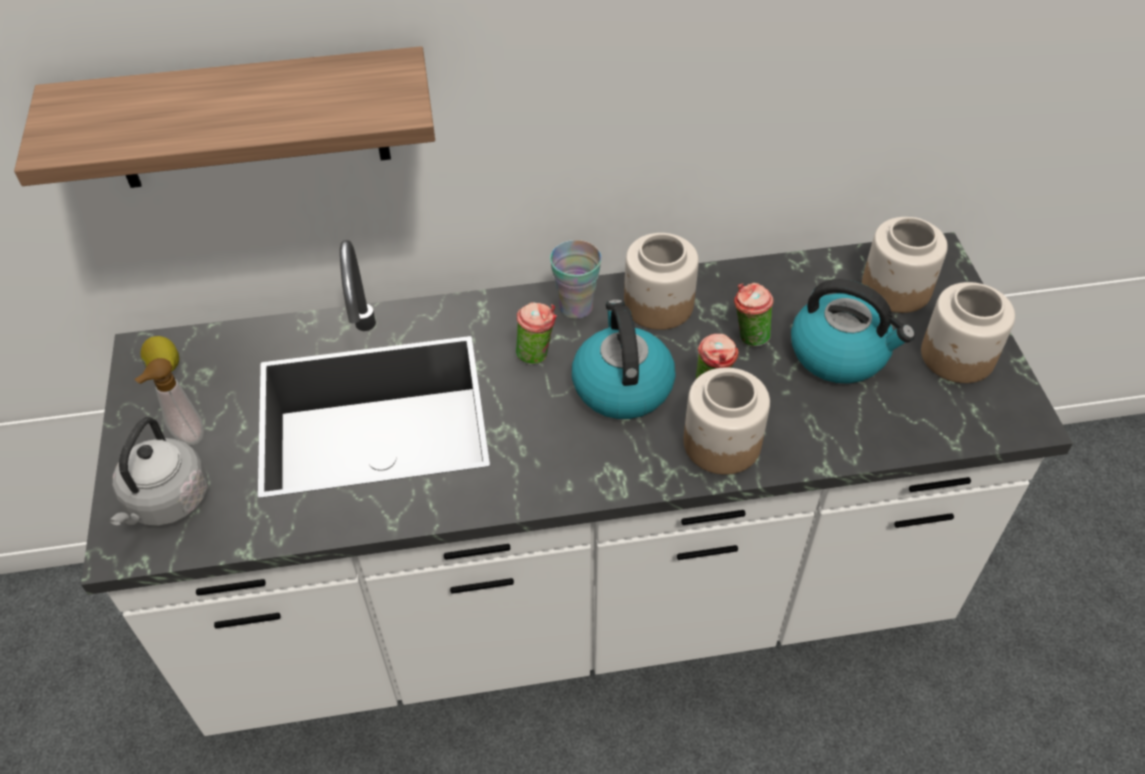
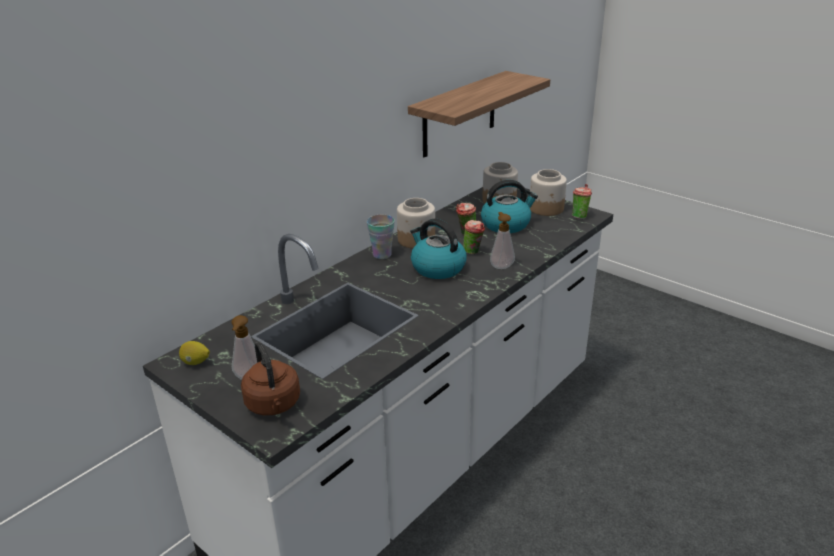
camera: 40 degrees left, 20 degrees down
(166, 502) = (274, 405): grey kettle -> brown kettle
(247, 120) = (217, 178): shelf -> shelf (459, 114)
(537, 354) = (386, 275): cup -> cup (579, 216)
(721, 443) = (501, 266): jar -> soap dispenser

